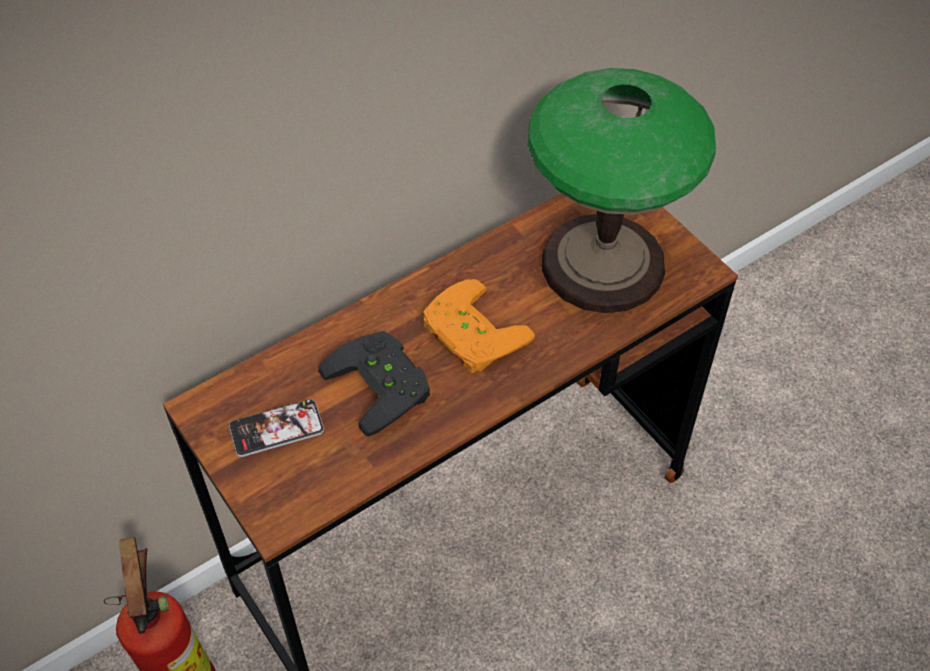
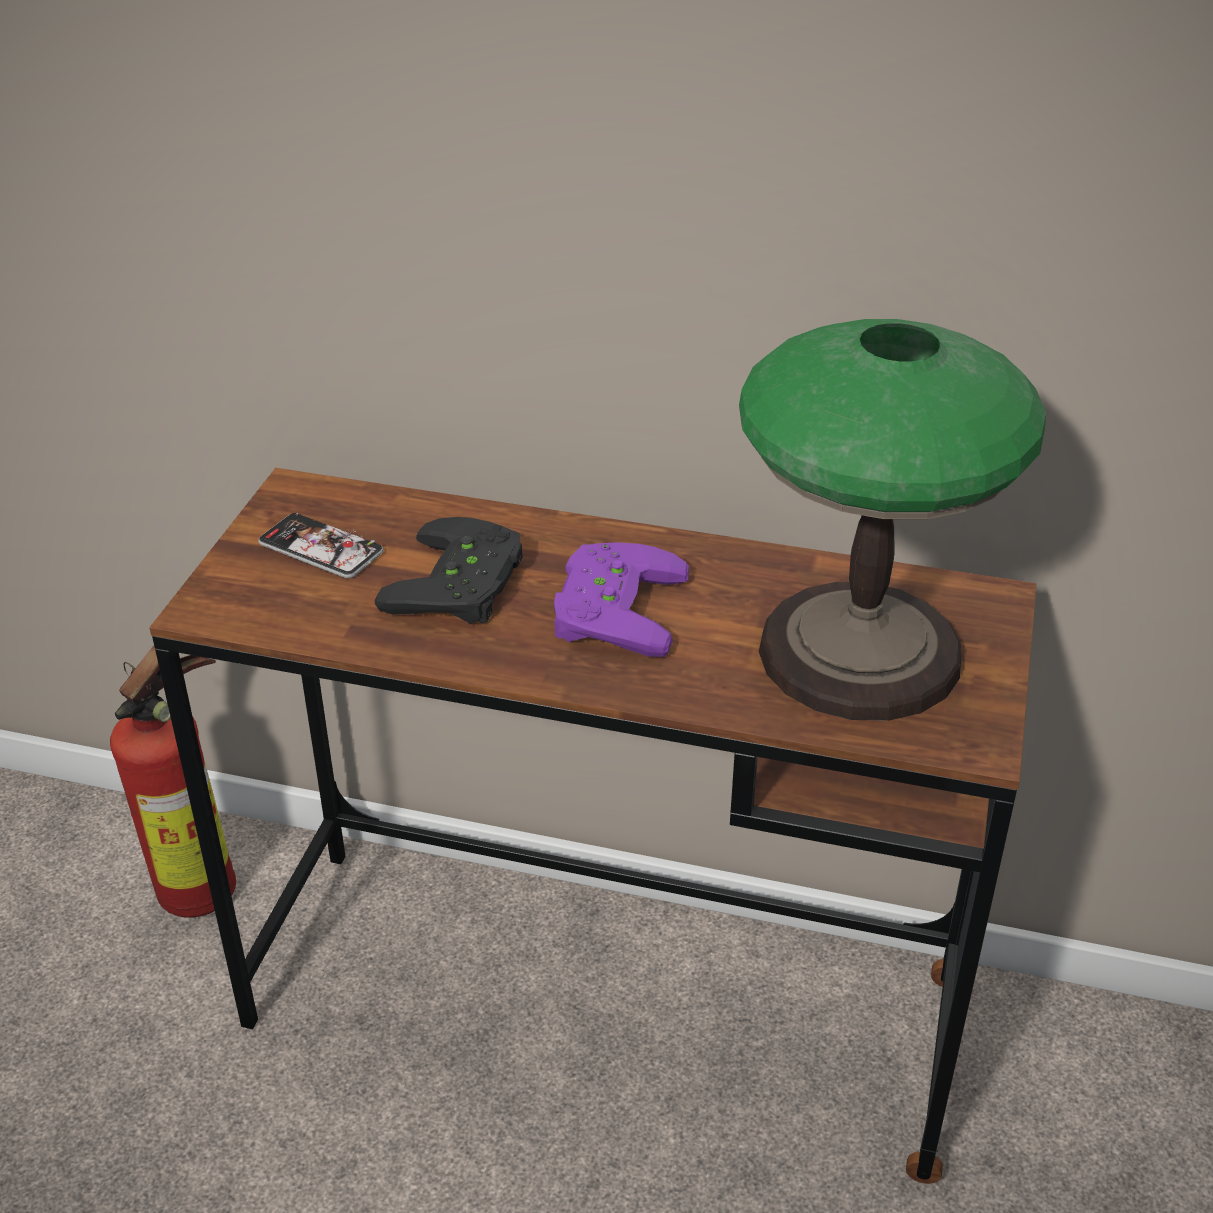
camera: 50 degrees right, 15 degrees down
(469, 334) = (609, 607): orange game controller -> purple game controller

